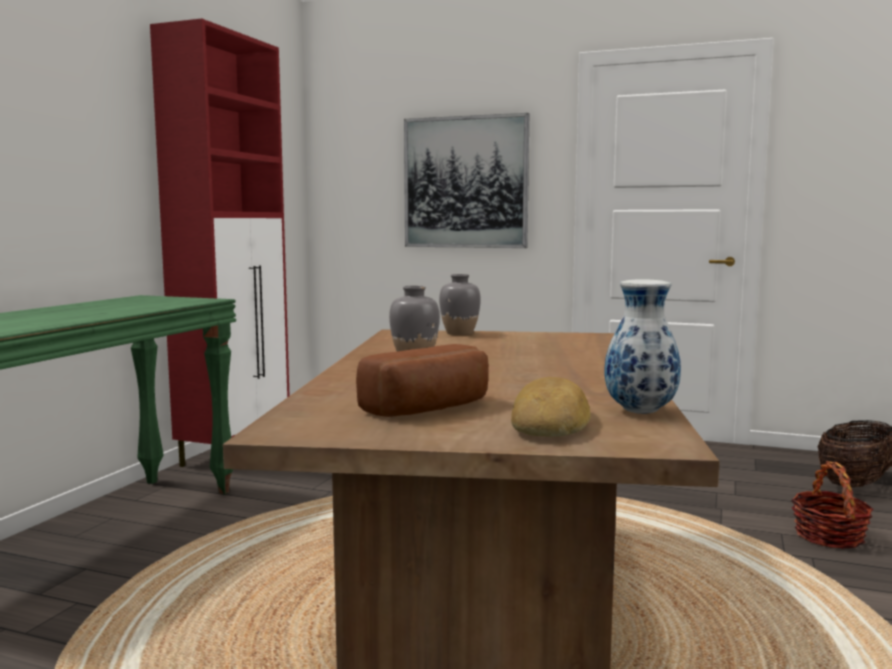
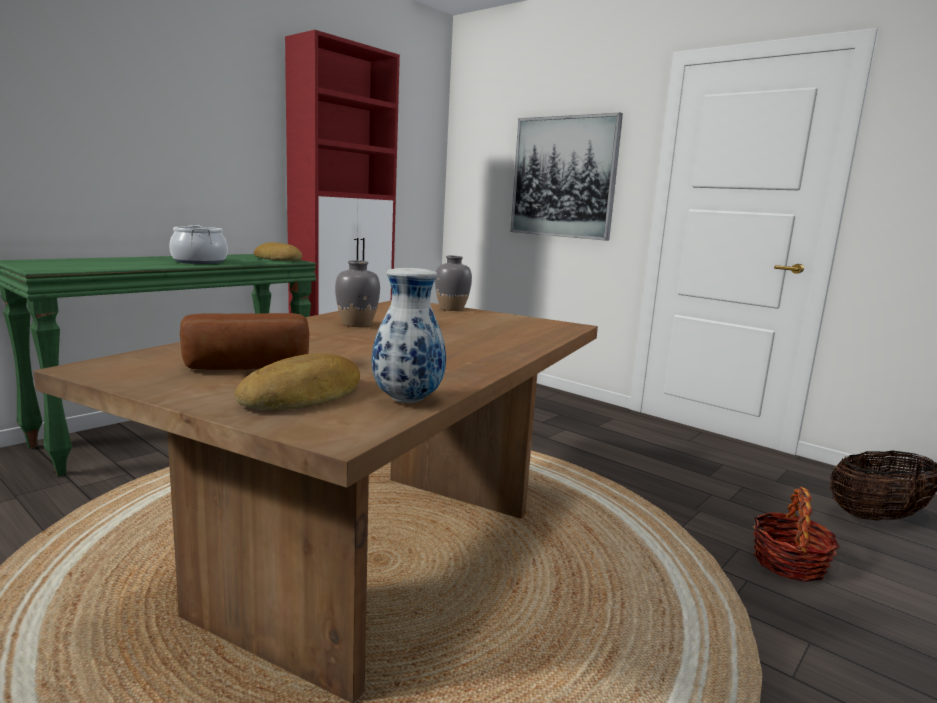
camera: 20 degrees right, 5 degrees up
(105, 310) = (200, 261): none -> cooking pot
(183, 299) = (279, 259): none -> bread

